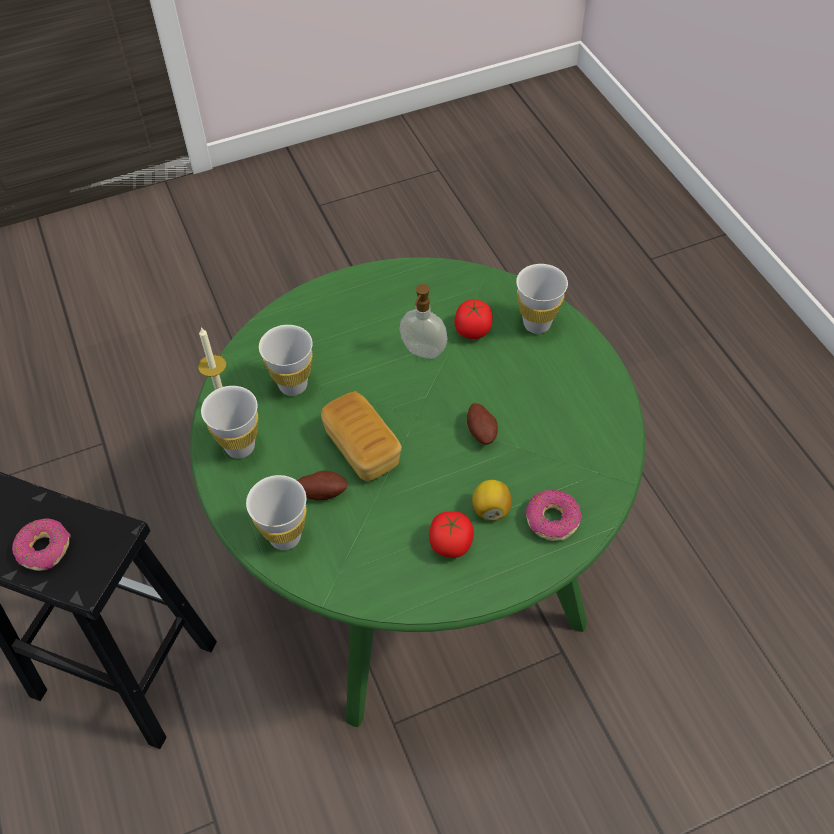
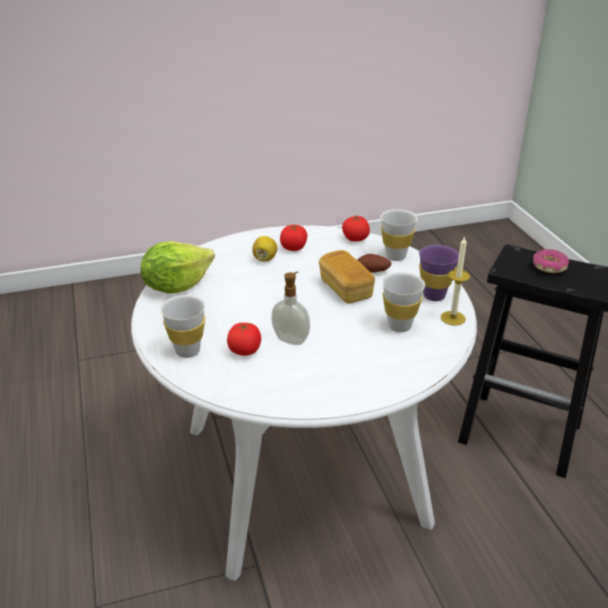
camera: 175 degrees left, 20 degrees down
(240, 447) = (434, 296): white cup -> purple cup
(349, 582) = (355, 239): none -> tomato
(420, 568) = (304, 474): green dining table -> white dining table
(482, 432) = (258, 291): potato -> none
(551, 520) = (229, 252): donut -> none
(598, 432) = (176, 286): none -> lettuce

